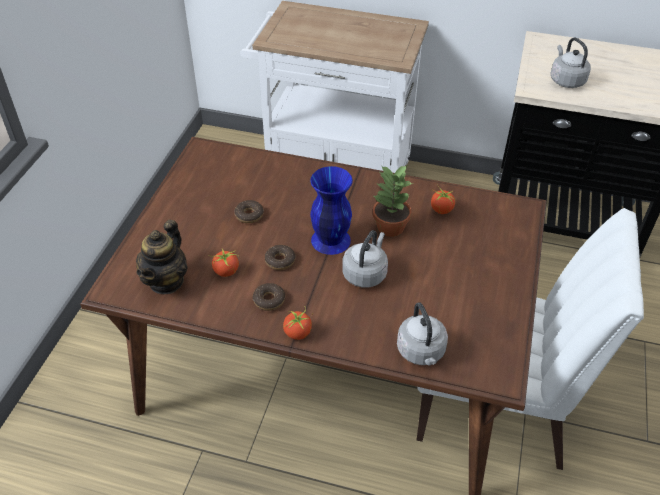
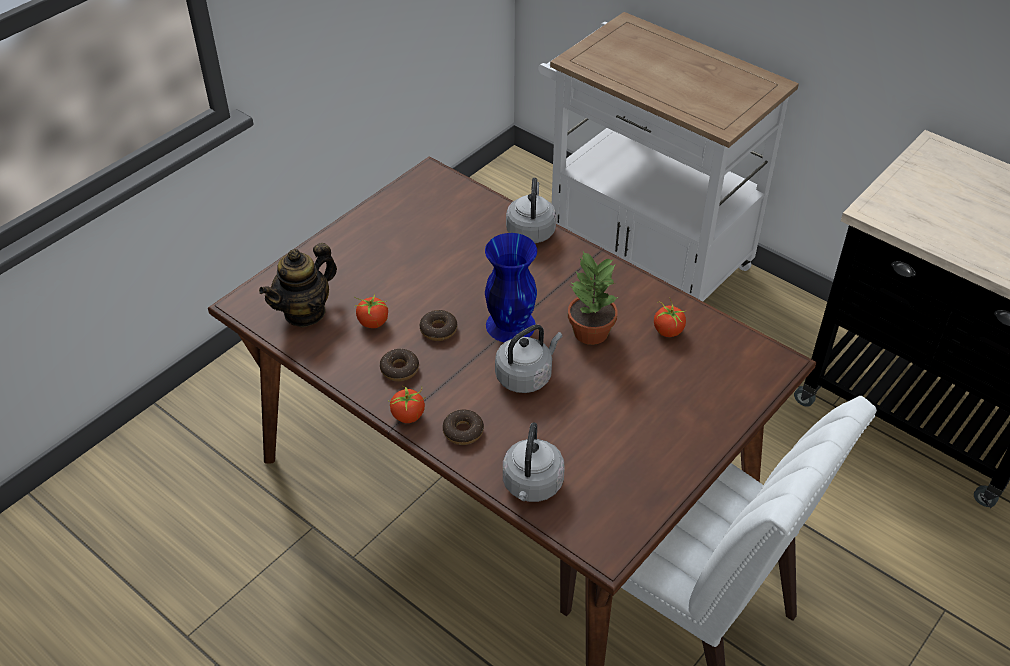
camera: 25 degrees right, 0 degrees up
(249, 215) = (436, 267): donut -> donut (463, 431)
(566, 80) = (930, 211): grey kettle -> grey kettle (531, 230)

